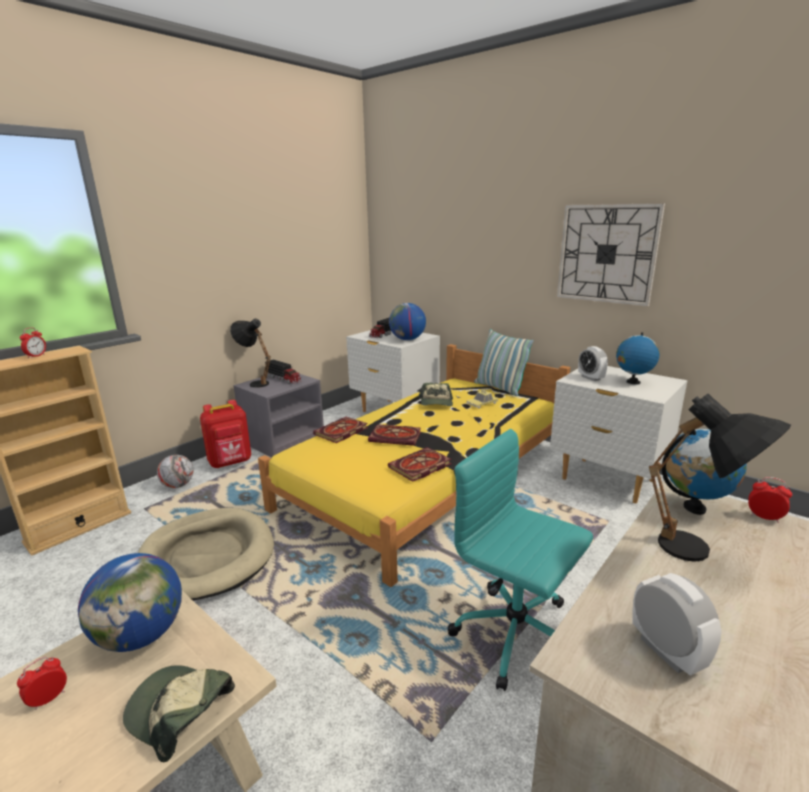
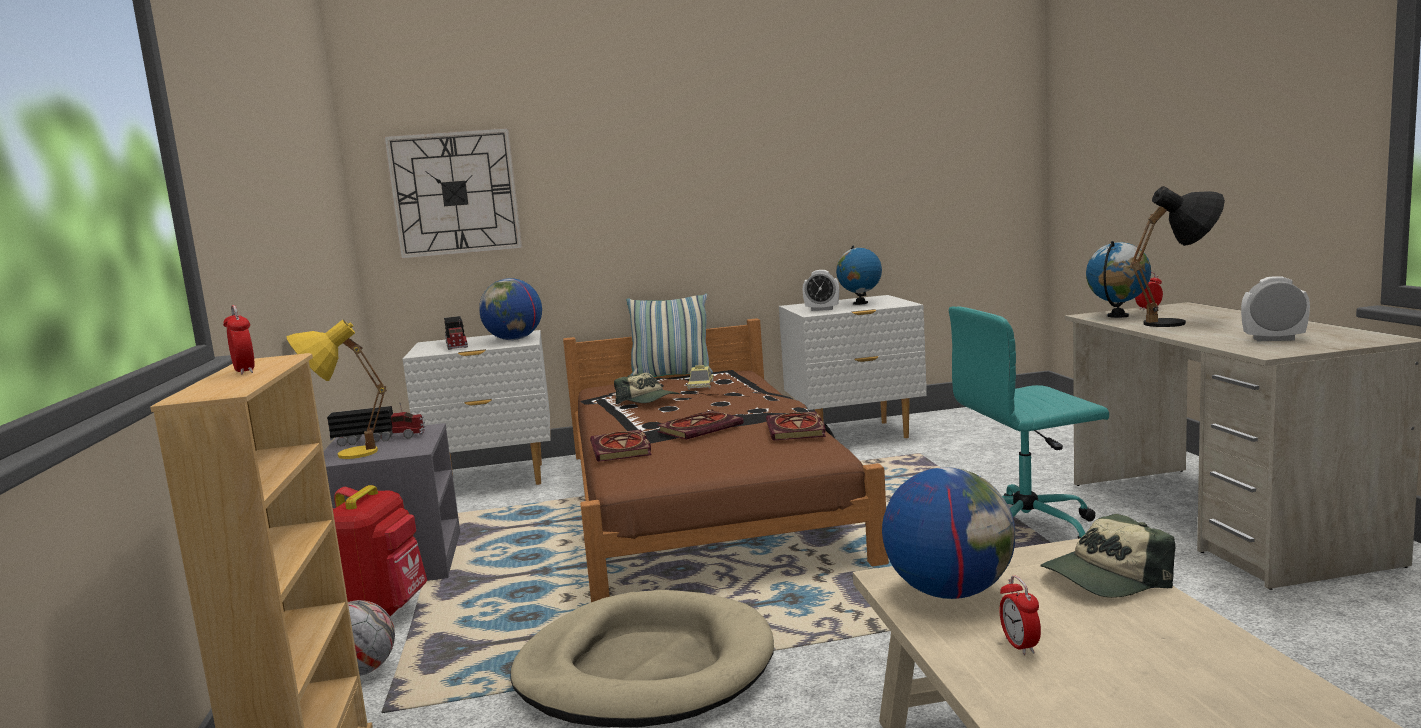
camera: 50 degrees left, 10 degrees down
(255, 383) = (342, 455): black table lamp -> yellow table lamp
(428, 476) = (700, 500): yellow bed -> brown bed
(607, 254) = (771, 170): wall clock -> wall clock (455, 193)

